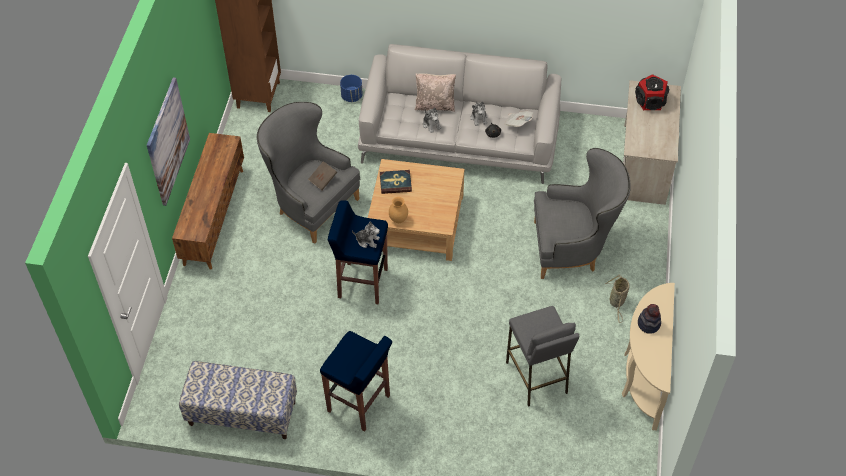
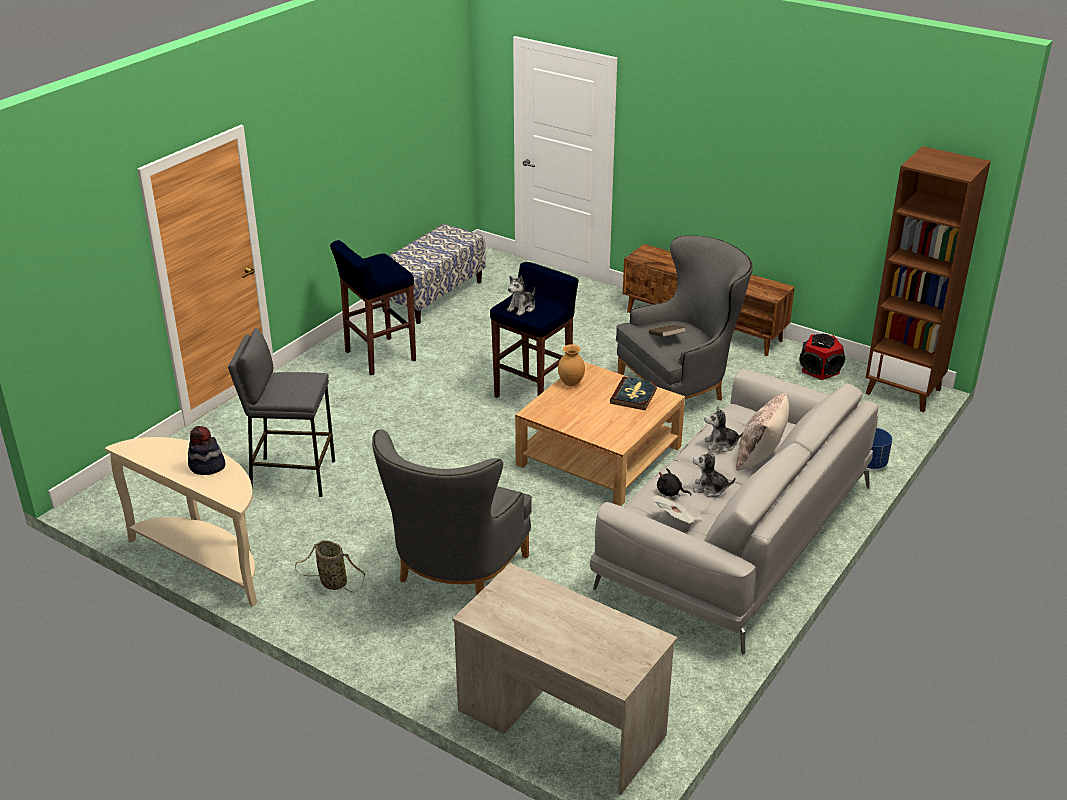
camera: 115 degrees right, 20 degrees down
(167, 141) = (703, 159): picture -> none
(650, 101) = (608, 642): speaker -> speaker (820, 370)

